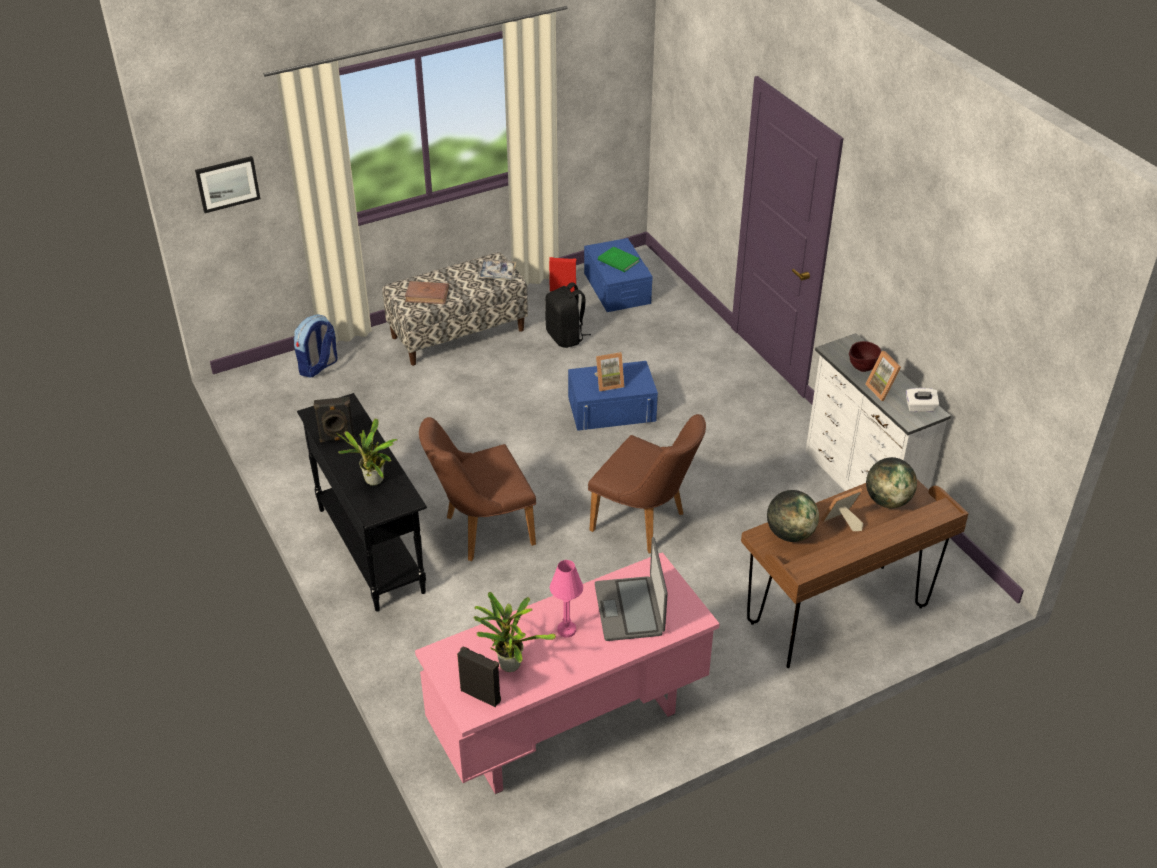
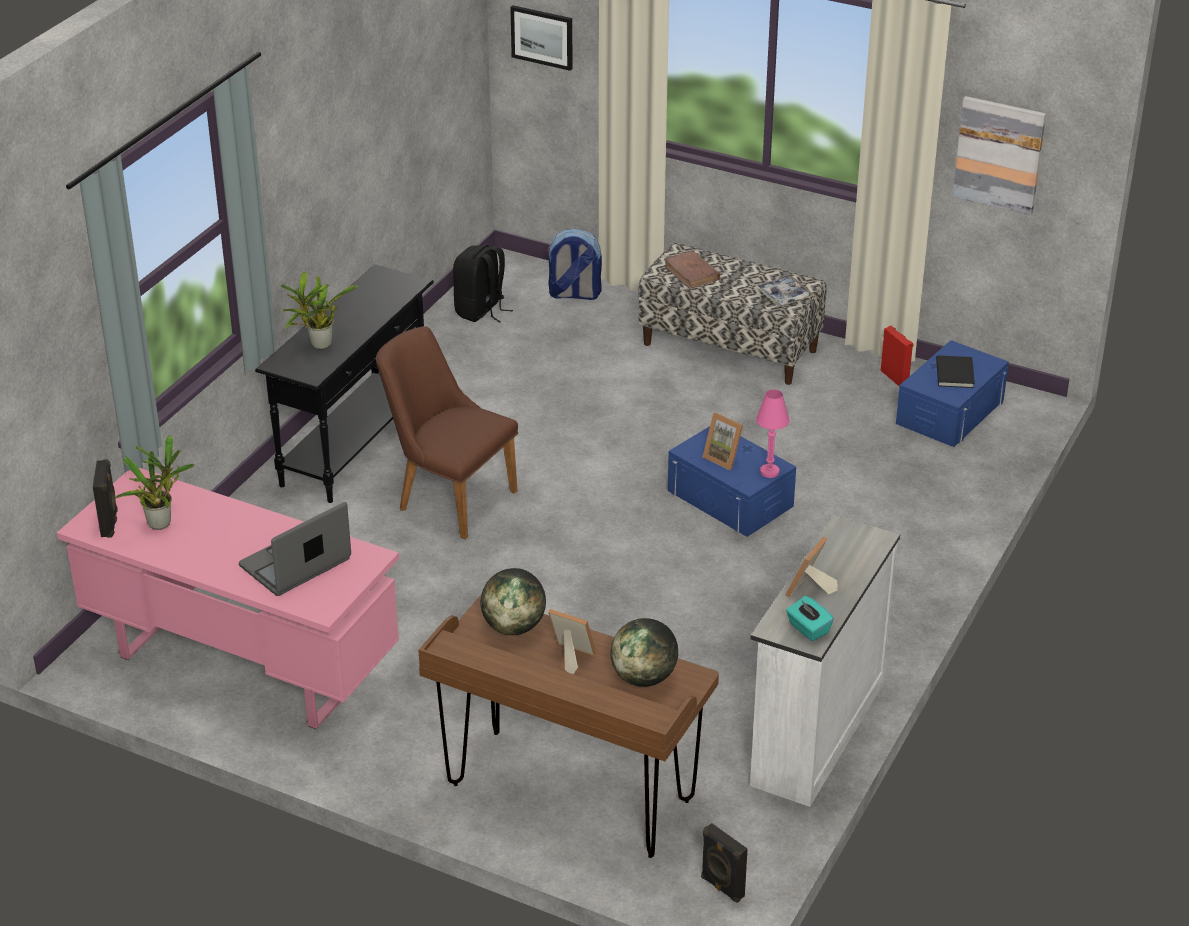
camera: 55 degrees right, 5 degrees down
(337, 438) = (357, 301): black speaker -> black speaker (721, 887)
(566, 337) = (814, 416): black backpack -> black backpack (481, 311)
(566, 630) = (233, 537): pink table lamp -> pink table lamp (769, 472)
(590, 104) = (999, 154): none -> picture
(618, 260) = (956, 373): green book -> black book
(646, 524) = (572, 598): brown chair -> none
(861, 369) = (831, 561): brown bowl -> none
(920, 408) = (808, 629): white tissue box -> turquoise tissue box

